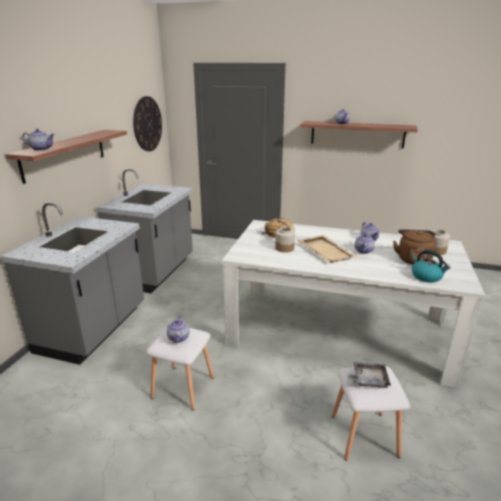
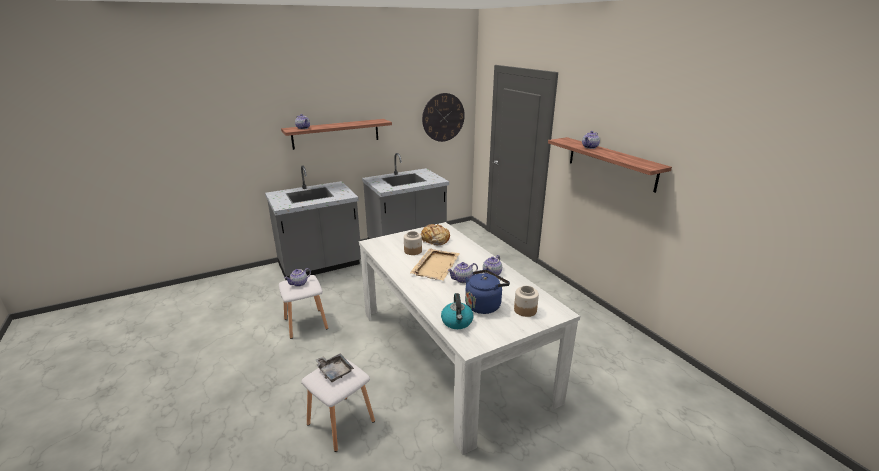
camera: 45 degrees right, 0 degrees up
(412, 259) = (484, 305): brown kettle -> blue kettle

